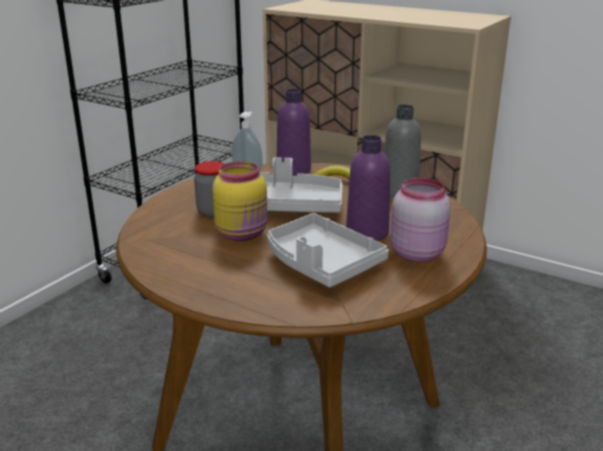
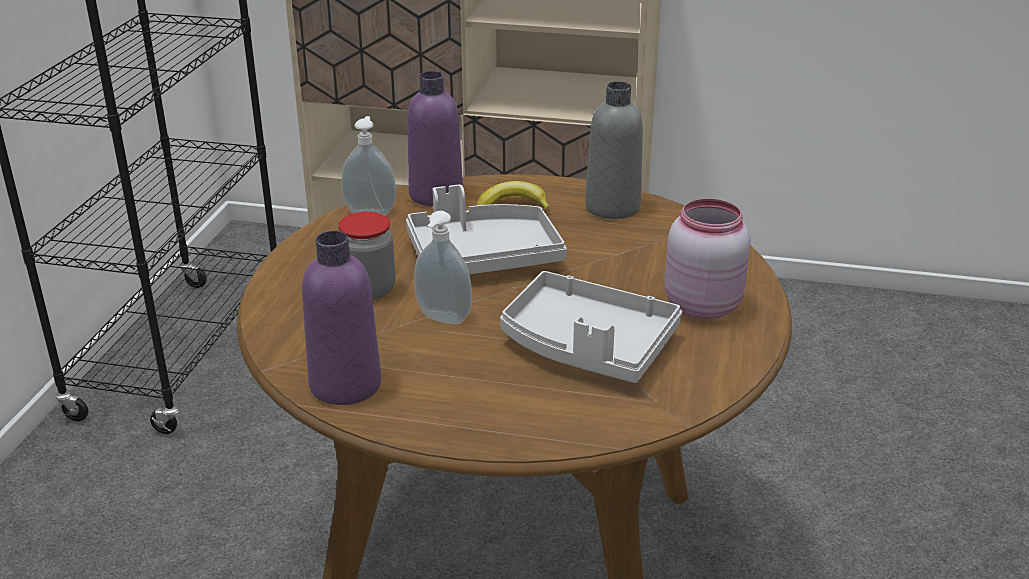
camera: 20 degrees left, 5 degrees up
(243, 233) = (442, 319): yellow jar -> soap dispenser
(367, 232) = (615, 284): purple bottle -> purple bottle (345, 385)

